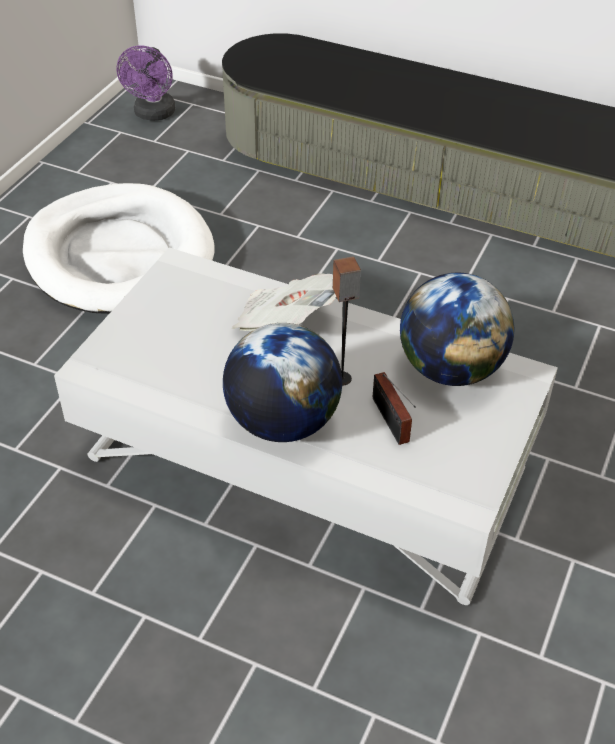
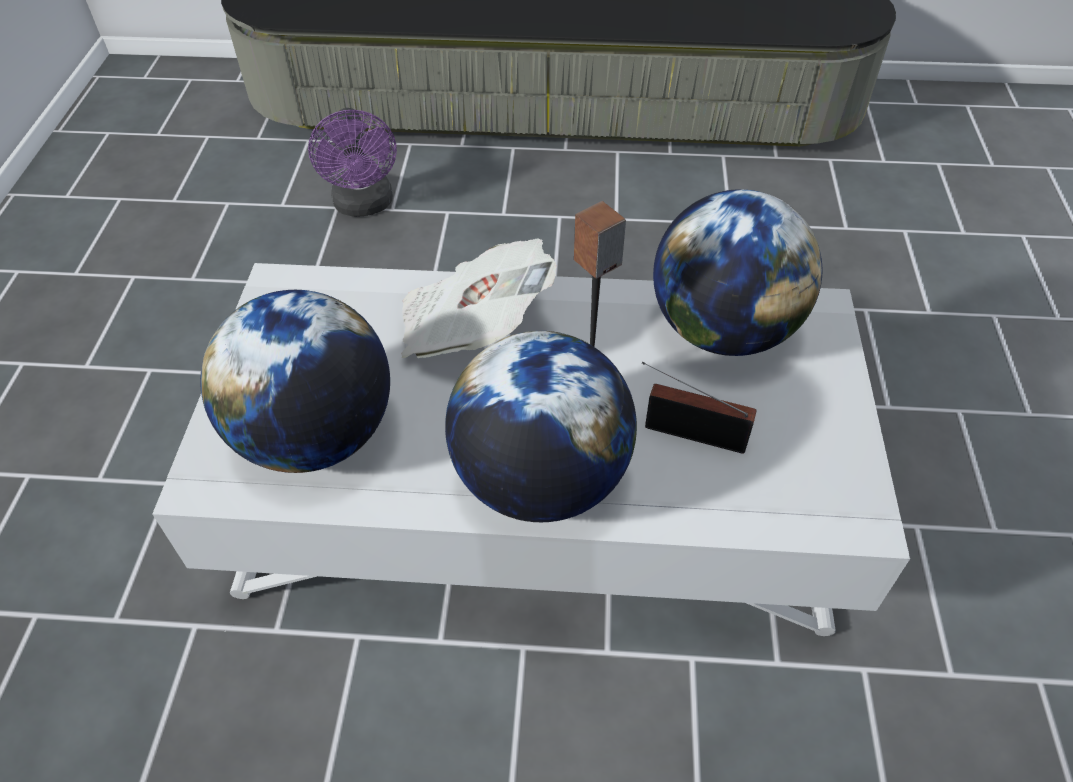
camera: 20 degrees left, 5 degrees up
(119, 255) = (167, 291): white dog bed -> none
(153, 115) = (144, 102): purple fan -> purple fan (364, 206)
(162, 359) = (316, 435): none -> globe
(391, 423) = (690, 432): radio -> radio turned 150 degrees clockwise

